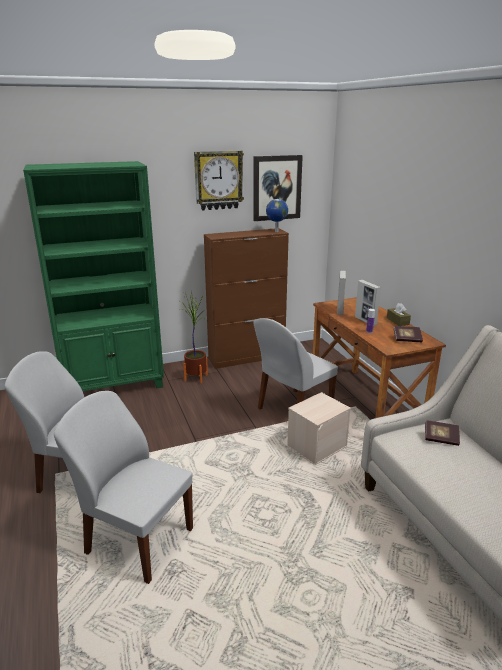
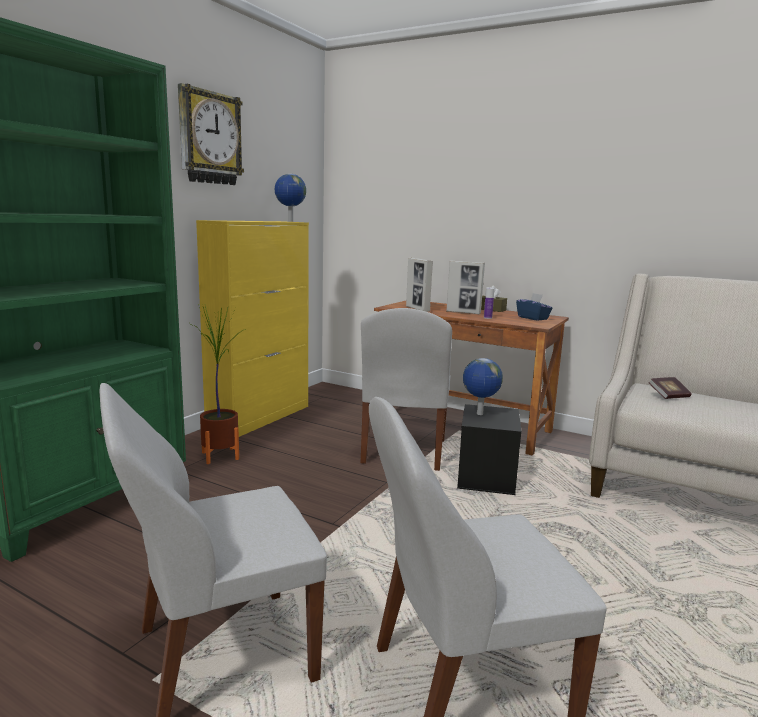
camera: 40 degrees left, 10 degrees down
(247, 357) = (260, 418): brown cabinet -> yellow cabinet
(277, 188) = (274, 164): picture -> none
(315, 403) = (479, 414): none -> globe
(317, 446) = (485, 477): beige storage box -> black storage box
(407, 339) = (533, 318): book -> blue tissue box

